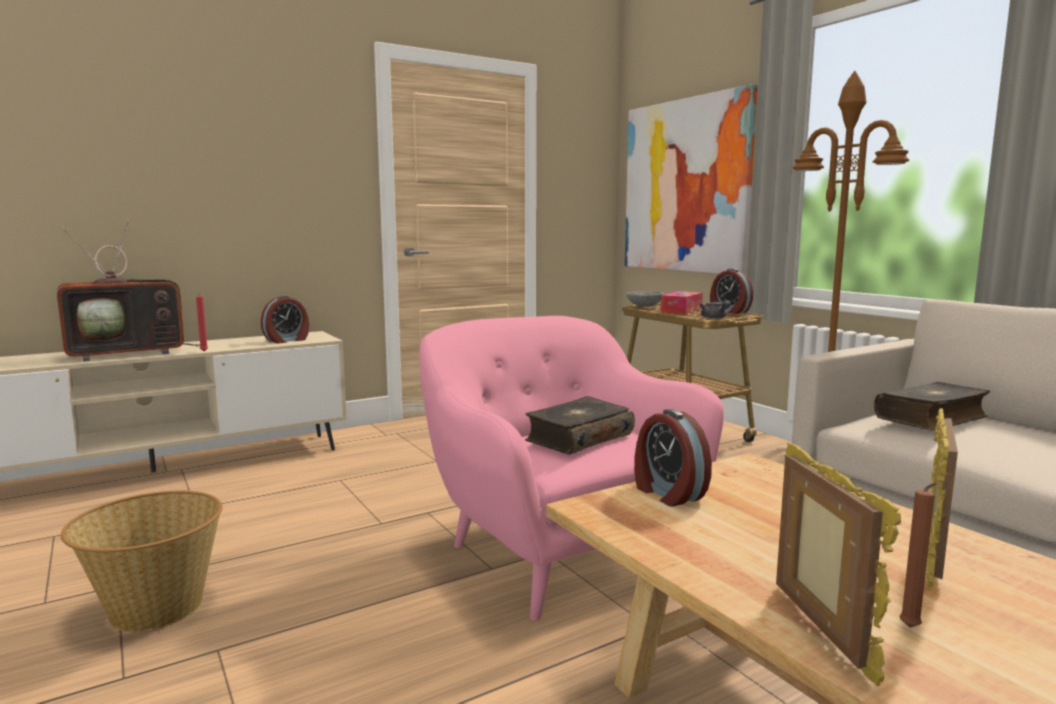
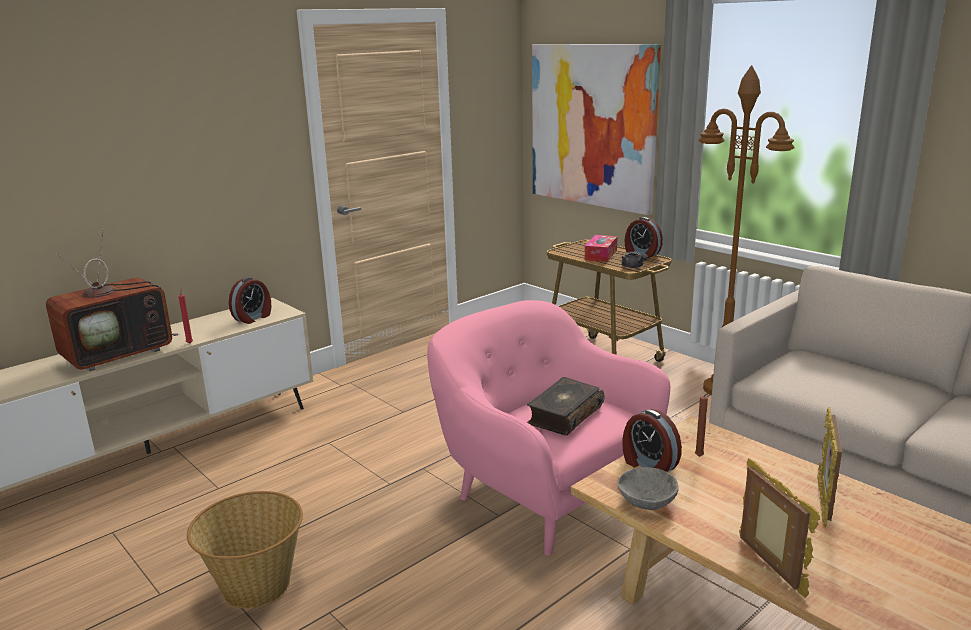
camera: 10 degrees left, 10 degrees up
(645, 306) = (566, 249): grey bowl -> grey bowl (647, 501)
(911, 629) = (817, 558): brown candle -> brown candle (699, 457)
(932, 418) = (813, 370): book -> none

